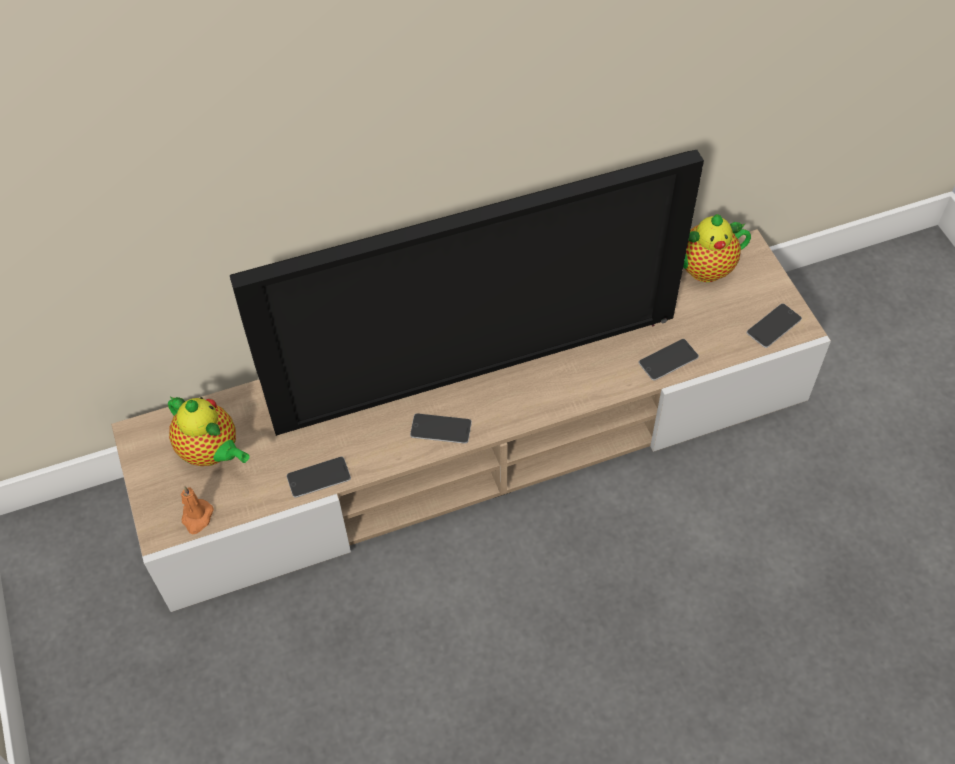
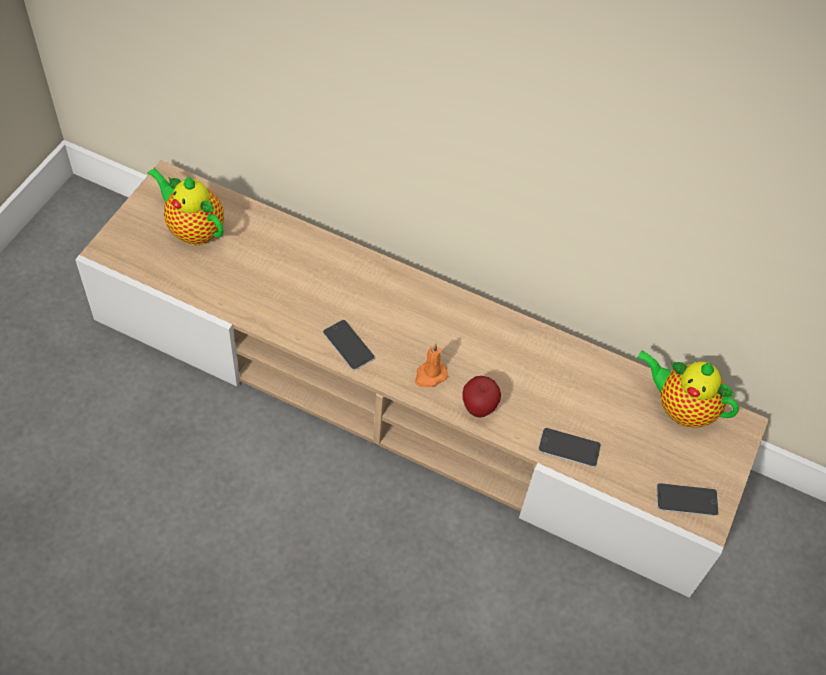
camera: 40 degrees right, 0 degrees up
(197, 517) = (136, 260): orange candle -> orange candle (430, 375)
(212, 452) = (193, 229): teapot -> teapot turned 135 degrees clockwise
(318, 477) = (234, 303): phone -> none
(473, 354) = (433, 317): television -> none
(581, 388) = (478, 408): none -> apple

